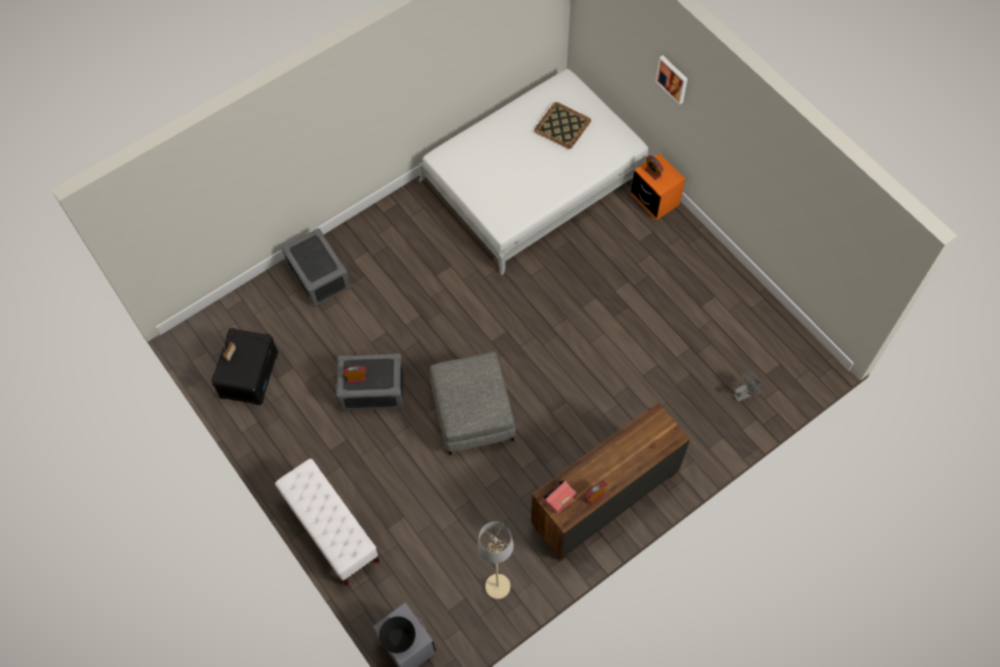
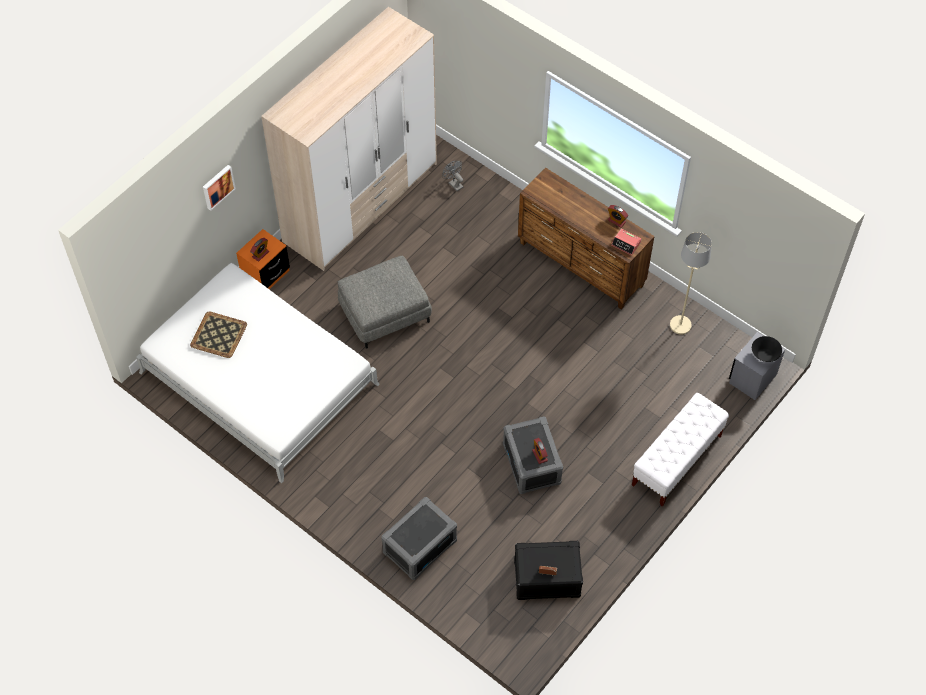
camera: 105 degrees left, 5 degrees down
(473, 413) = (530, 376): grey ottoman -> grey ottoman (385, 312)
(732, 298) = (361, 202): none -> wardrobe

